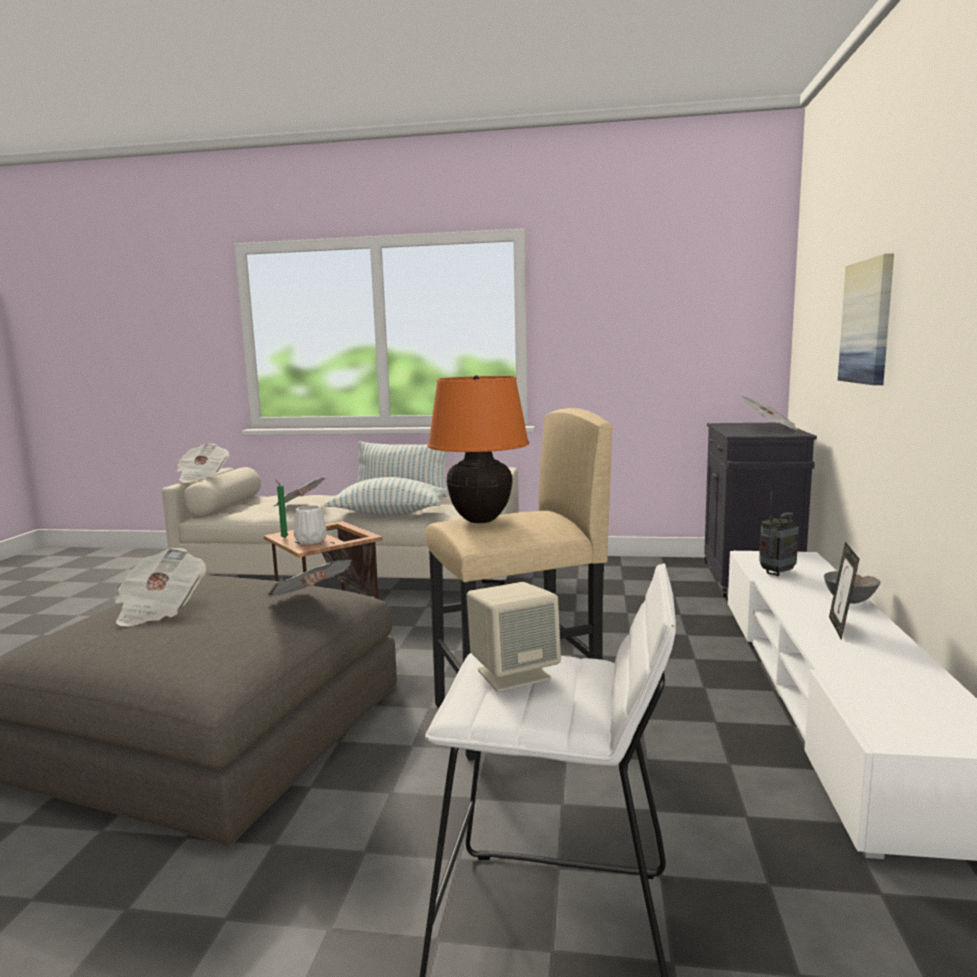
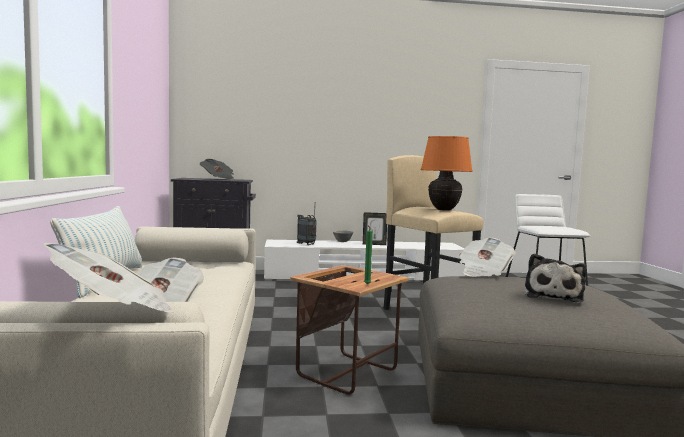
camera: 105 degrees left, 5 degrees down
(159, 609) = (553, 296): newspaper -> plush toy
(310, 541) = (372, 277): white vase -> none
(389, 514) = (217, 279): pillow -> none
(513, 674) = (550, 228): beige speaker -> none
(867, 322) = (302, 124): picture -> none

